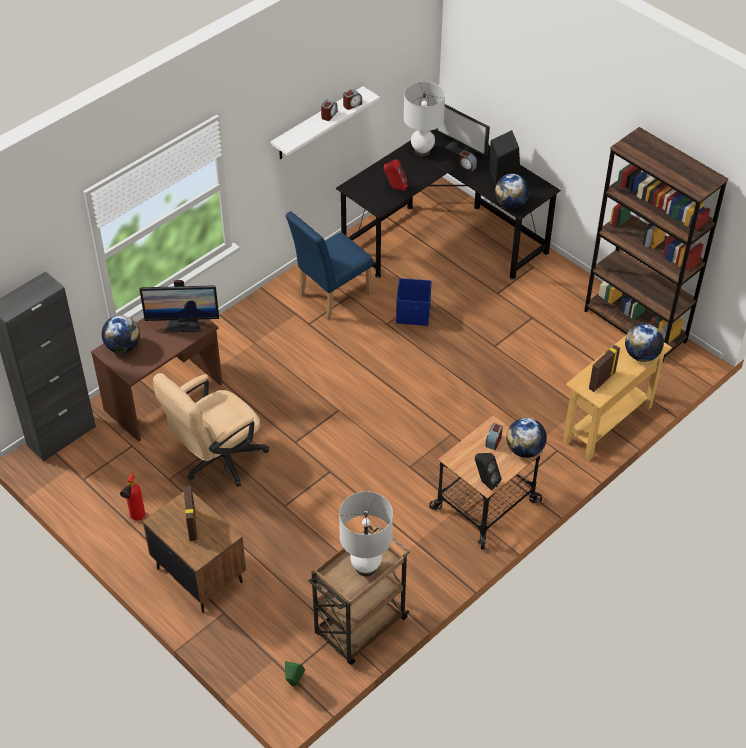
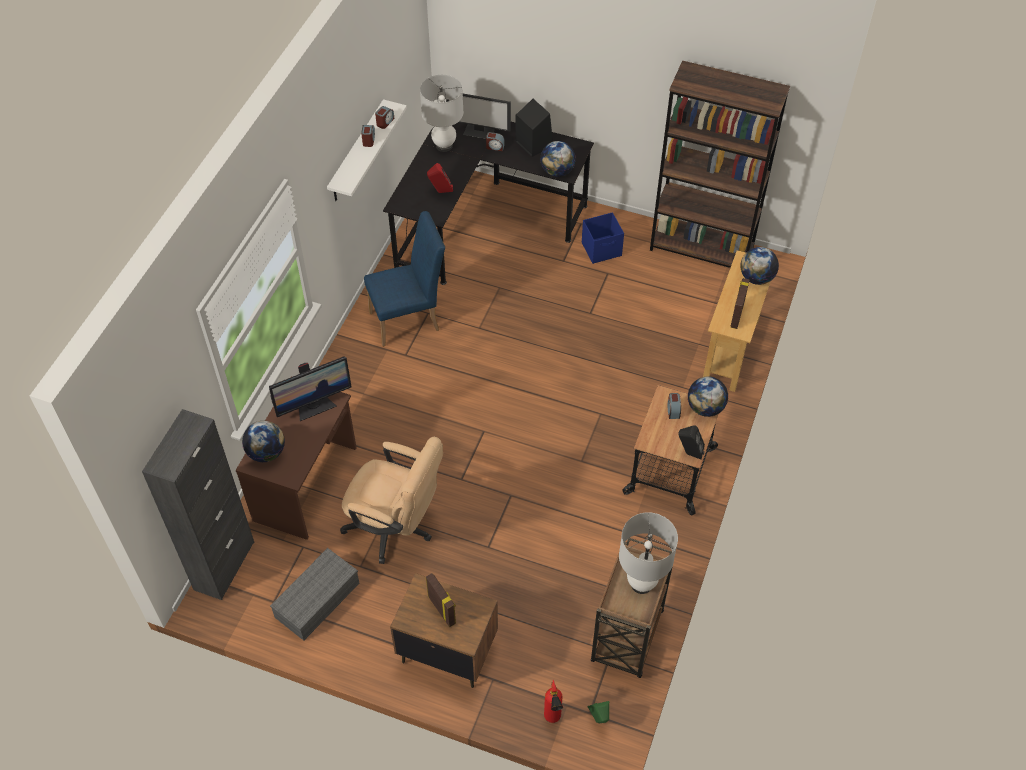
camera: 25 degrees left, 5 degrees up
(119, 491) = (317, 598): none -> grey storage box
(136, 518) = (351, 620): fire extinguisher -> fire extinguisher (553, 719)
(216, 460) = (396, 528): beige office chair -> beige office chair turned 90 degrees counterclockwise
(330, 296) = (410, 319): blue chair -> blue chair turned 135 degrees counterclockwise
(413, 314) = (499, 309): blue storage box -> blue storage box (602, 249)

